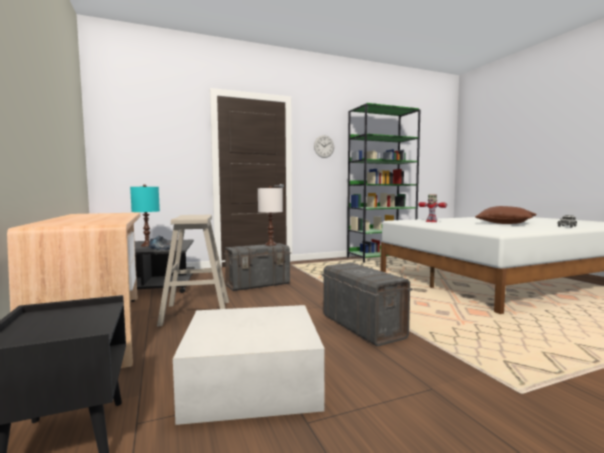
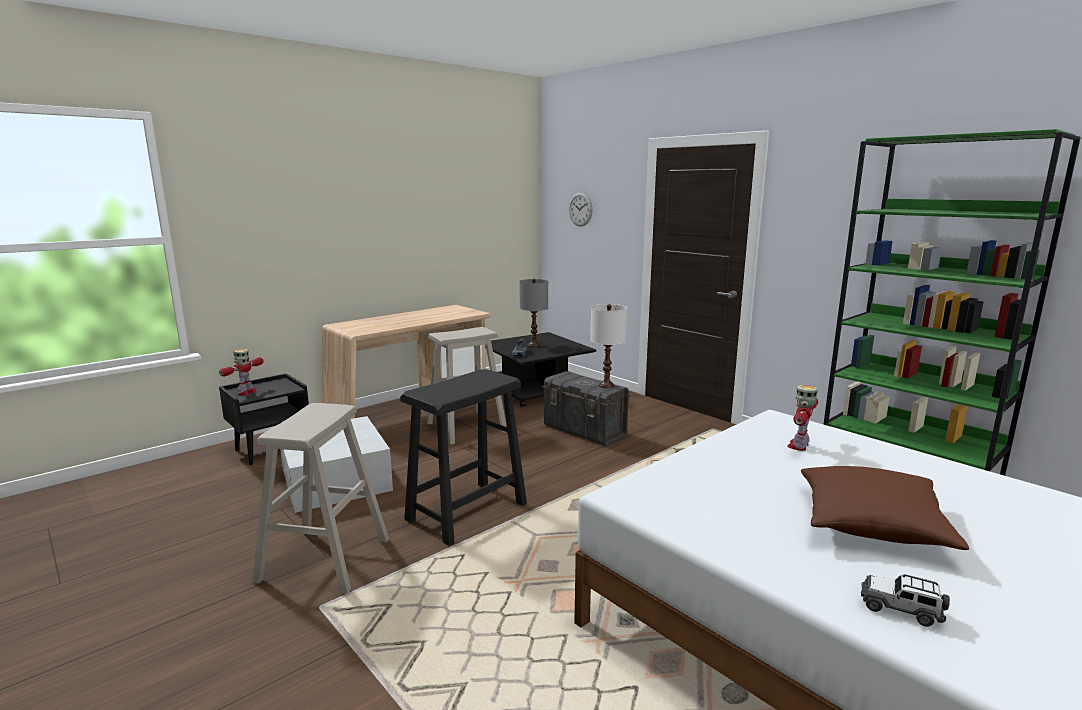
camera: 70 degrees right, 10 degrees up
(50, 335) = (246, 392): none -> toy robot
(147, 245) = (533, 345): turquoise table lamp -> grey table lamp
(324, 146) = (825, 225): wall clock -> wall clock (580, 209)
(362, 326) = (467, 511): grey storage box -> black stool
(436, 390) = (324, 559): none -> beige stool

